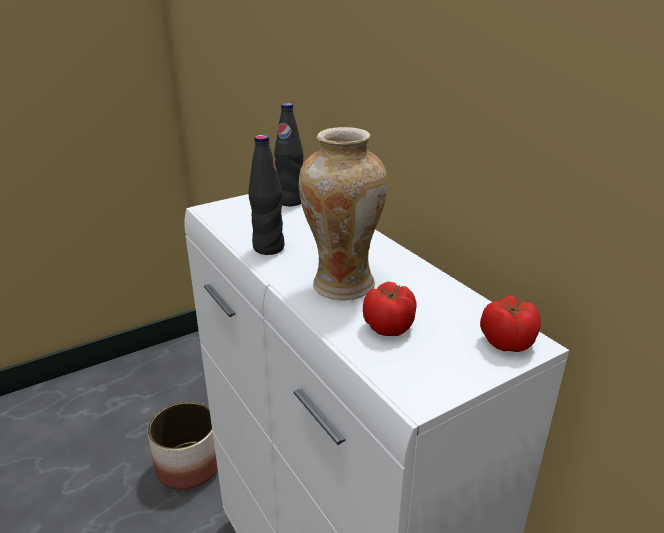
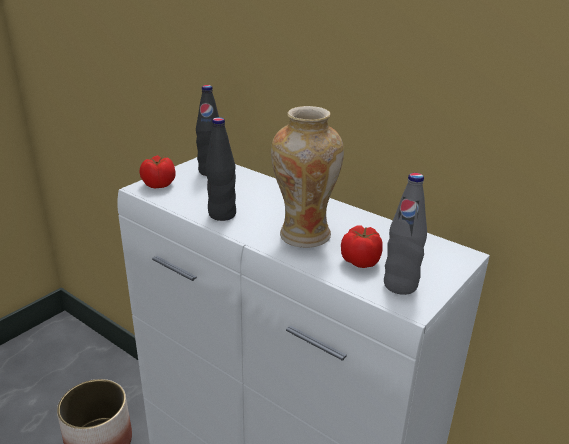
camera: 20 degrees left, 0 degrees up
(418, 366) = (400, 285): none -> grey bottle
(506, 342) = (447, 257): tomato -> tomato (158, 184)

